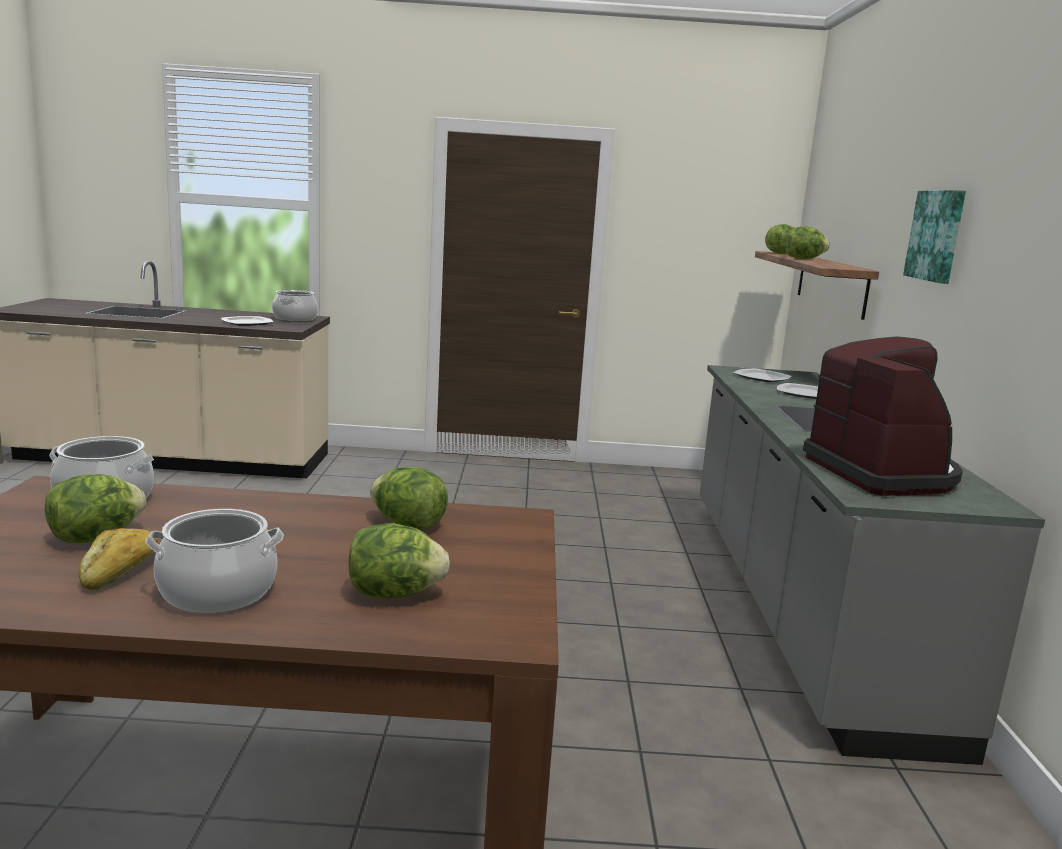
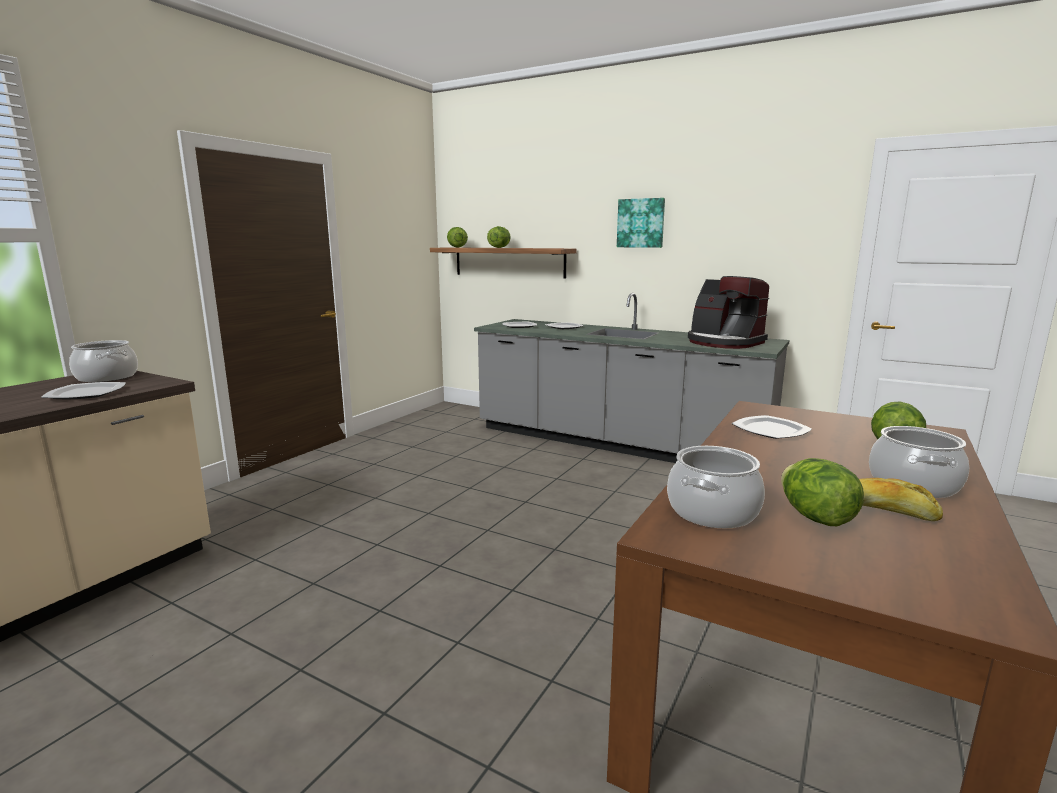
camera: 60 degrees left, 0 degrees up
(408, 525) = (771, 430): lettuce -> plate
(882, 473) = (724, 342): coffee machine -> coffee machine turned 150 degrees counterclockwise

